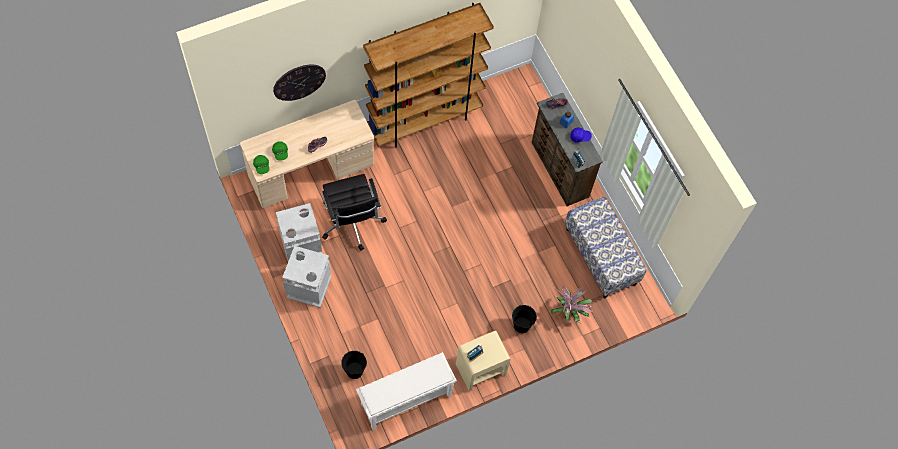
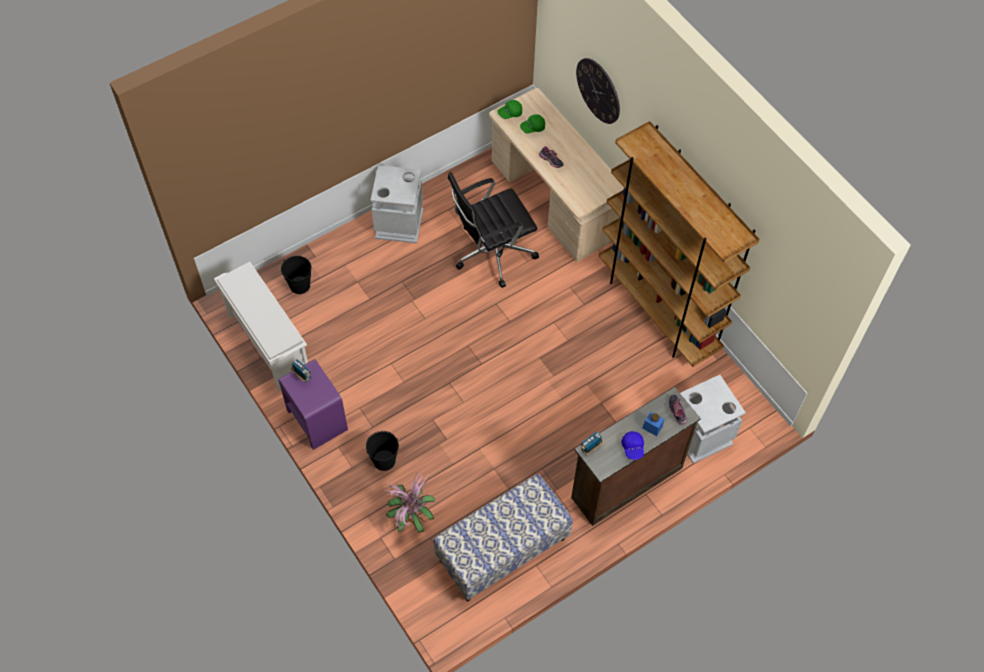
camera: 85 degrees right, 5 degrees down
(301, 245) = (452, 207): grey trash can -> grey trash can (701, 435)
(480, 369) = (316, 419): beige nightstand -> purple nightstand

